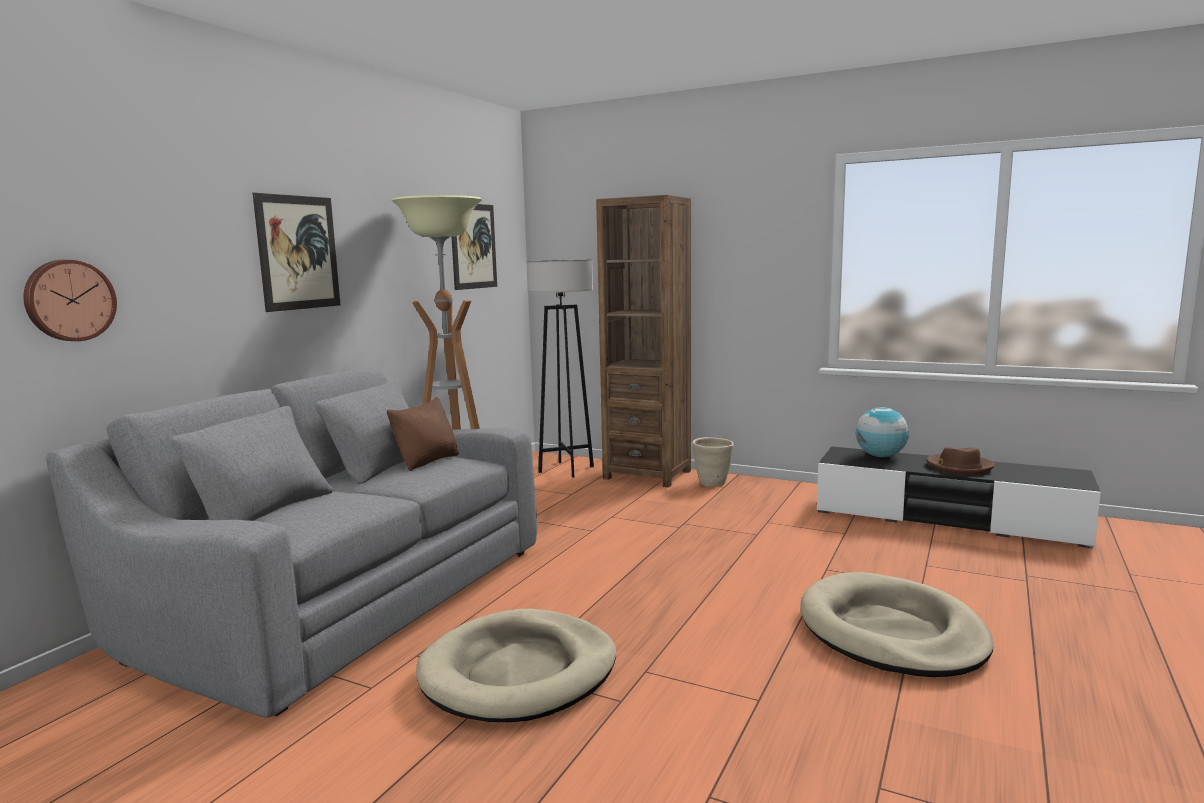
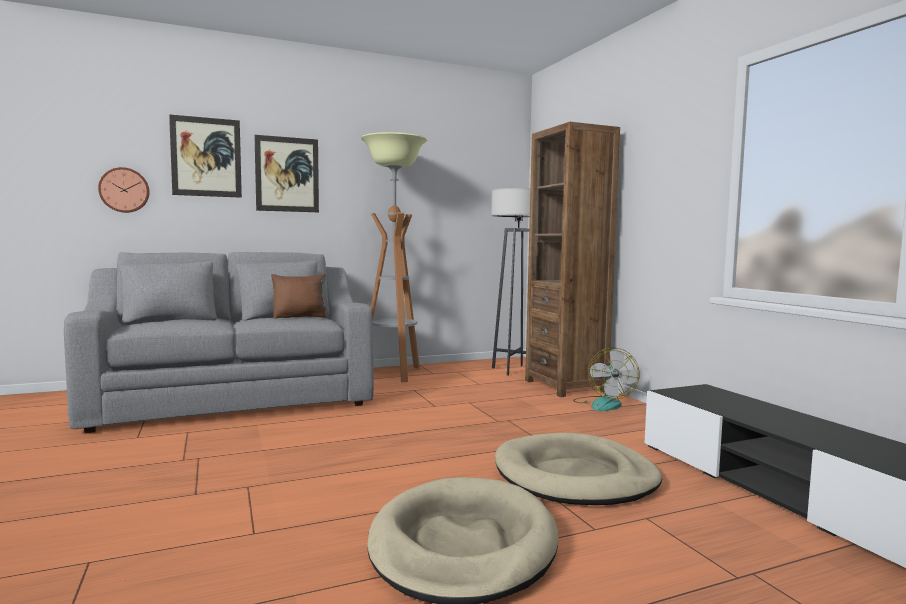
camera: 40 degrees right, 5 degrees down
(473, 246) = (462, 180): picture -> picture (206, 157)
(519, 672) = (199, 458): beige dog bed -> beige dog bed (575, 476)
(713, 484) = (603, 404): beige planter -> fan
(880, 456) = (734, 400): globe -> none
(958, 467) = (806, 428): brown hat -> none

